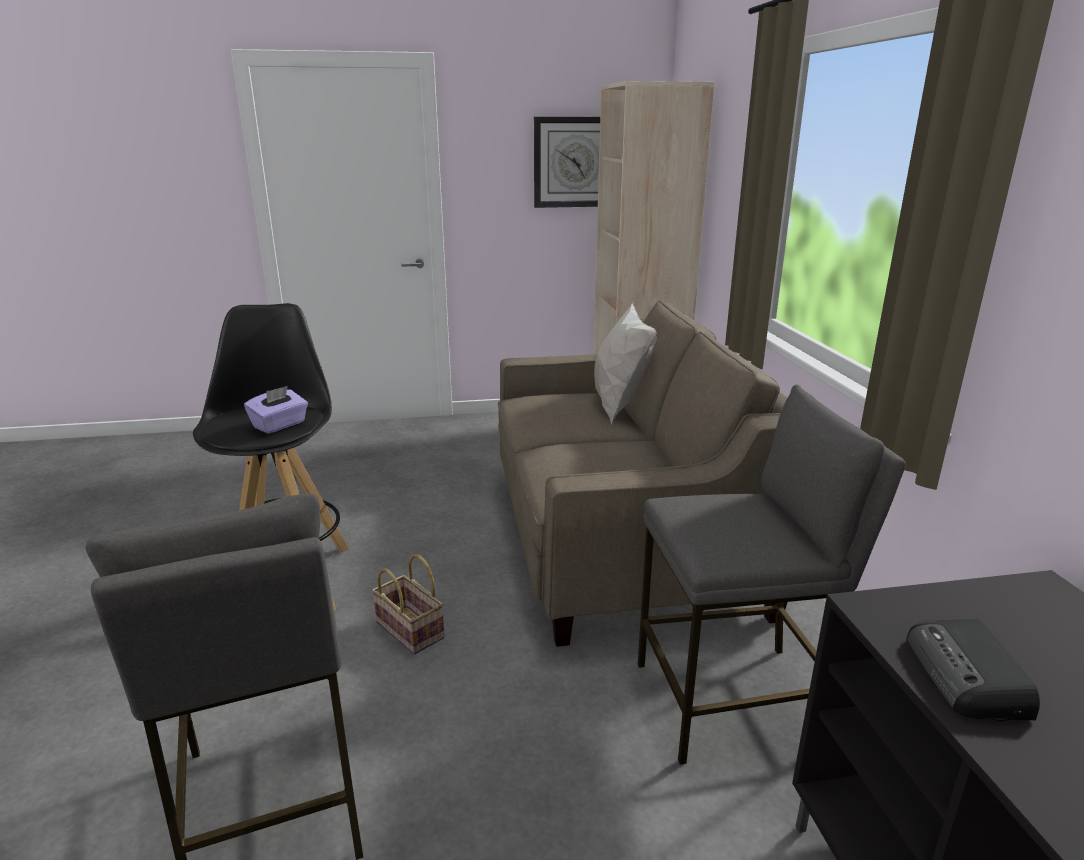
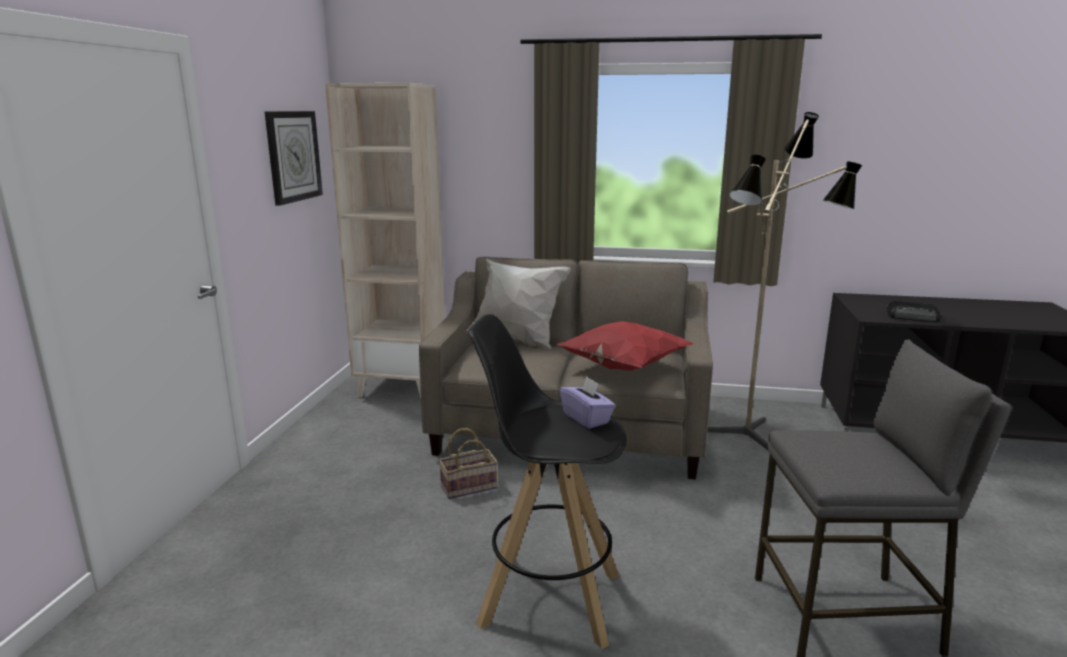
camera: 70 degrees left, 5 degrees down
(412, 630) = (659, 535): basket -> basket (469, 486)
(576, 465) = (622, 367): none -> red pillow
(735, 700) = (756, 438): grey stool -> floor lamp

